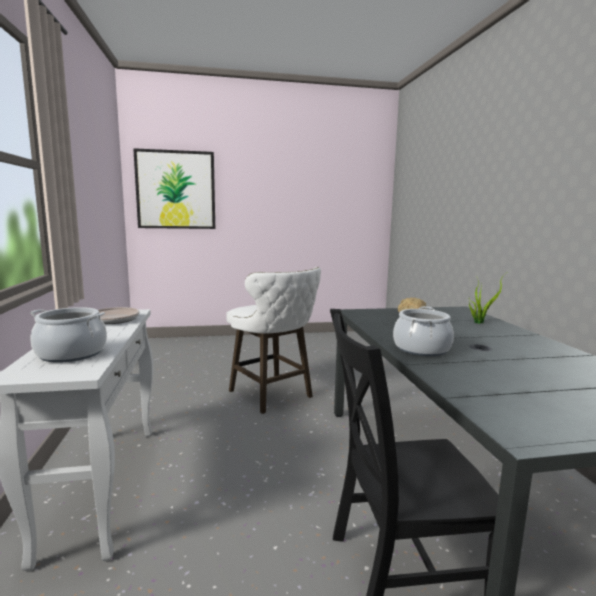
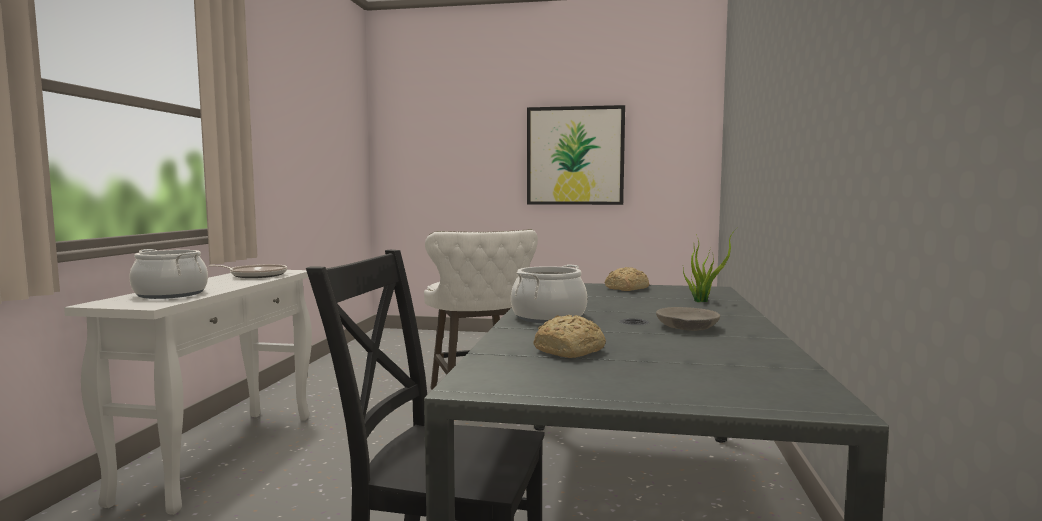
camera: 20 degrees right, 5 degrees down
(176, 190) = (427, 145): picture -> picture (575, 156)
(505, 385) = (571, 351): none -> bread
(522, 350) = (686, 327): none -> grey bowl

